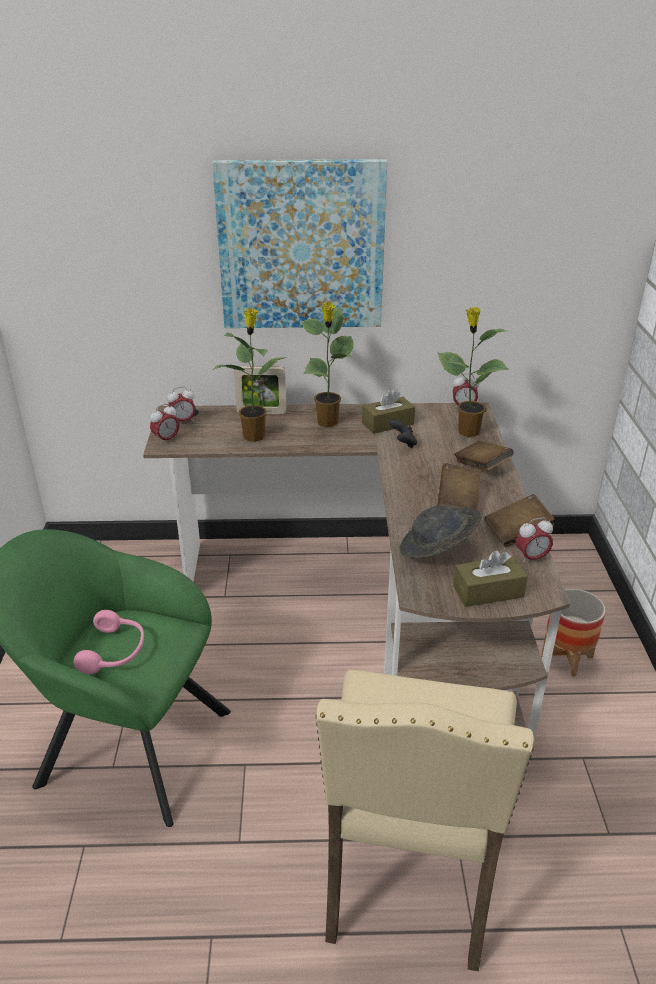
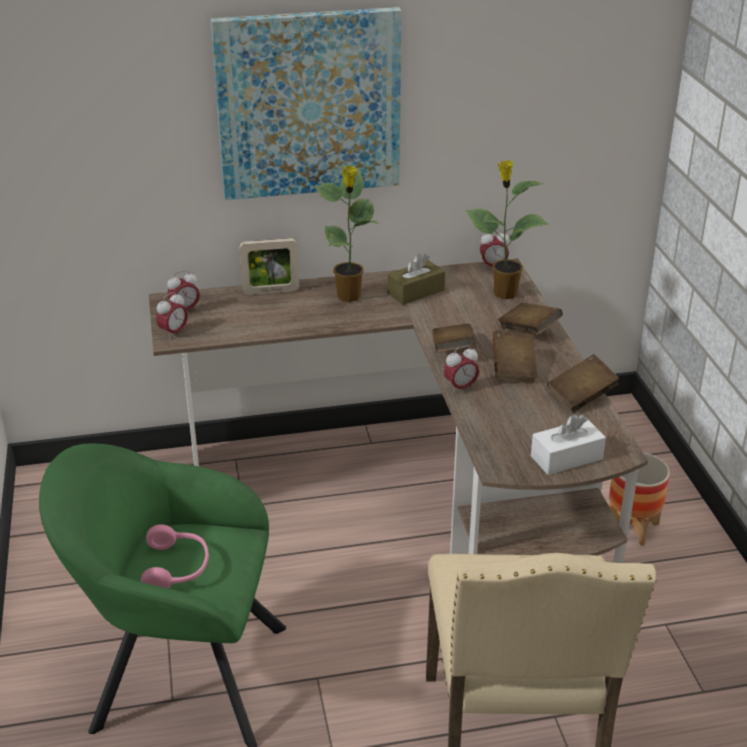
camera: 10 degrees left, 0 degrees up
(254, 435) = (272, 318): potted plant -> none
(403, 443) = (439, 313): black game controller -> none
(406, 478) = (452, 350): none -> brown book
(437, 550) = (505, 422): grey hat -> none
(488, 591) = (566, 457): brown tissue box -> white tissue box
(531, 558) = (601, 420): alarm clock -> alarm clock (460, 387)

